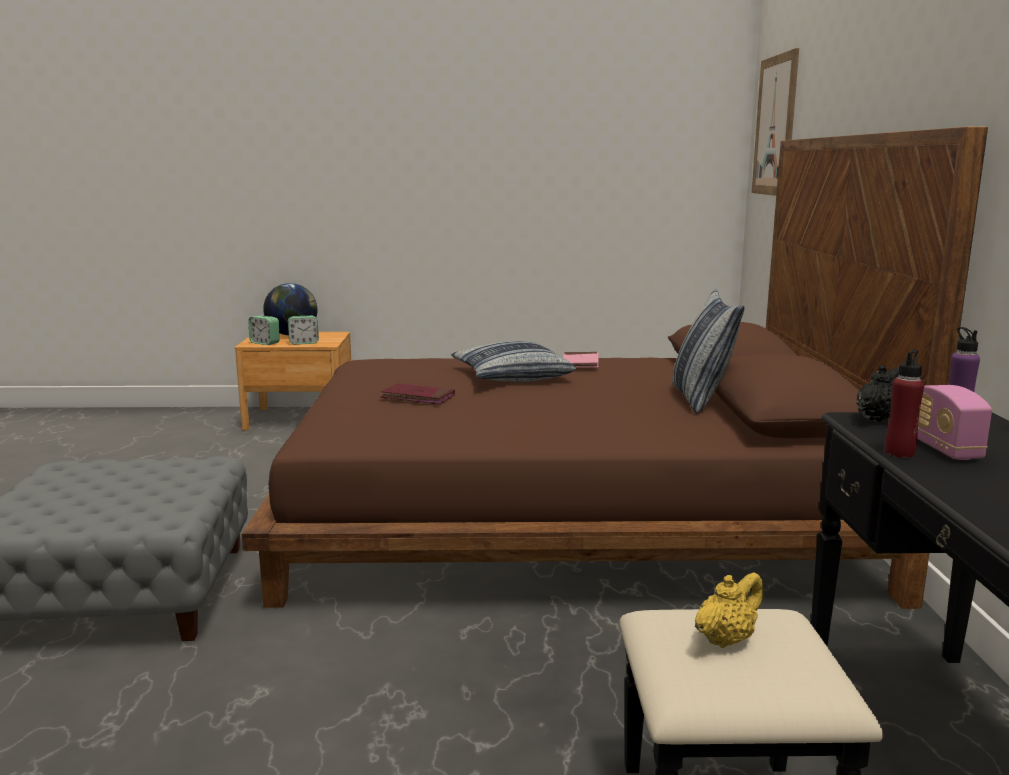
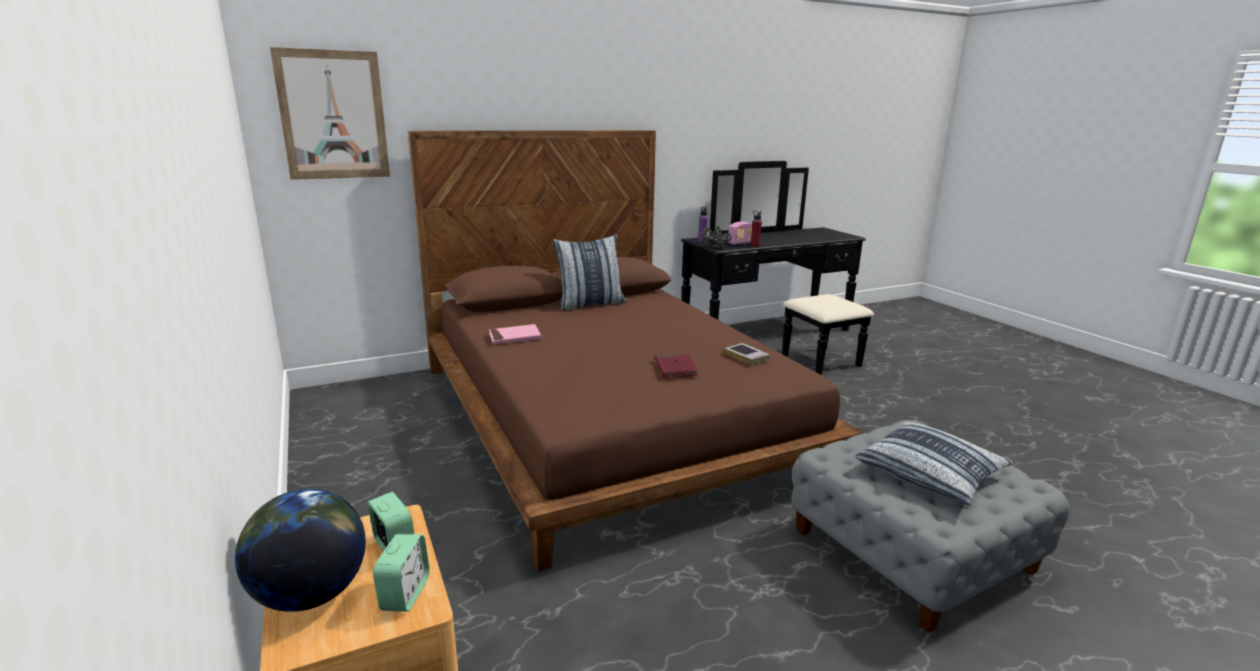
camera: 115 degrees left, 5 degrees up
(403, 427) = (746, 357): none -> book
(511, 376) = (581, 350): pillow -> pillow (930, 474)
(726, 639) = (827, 302): yellow teapot -> none

